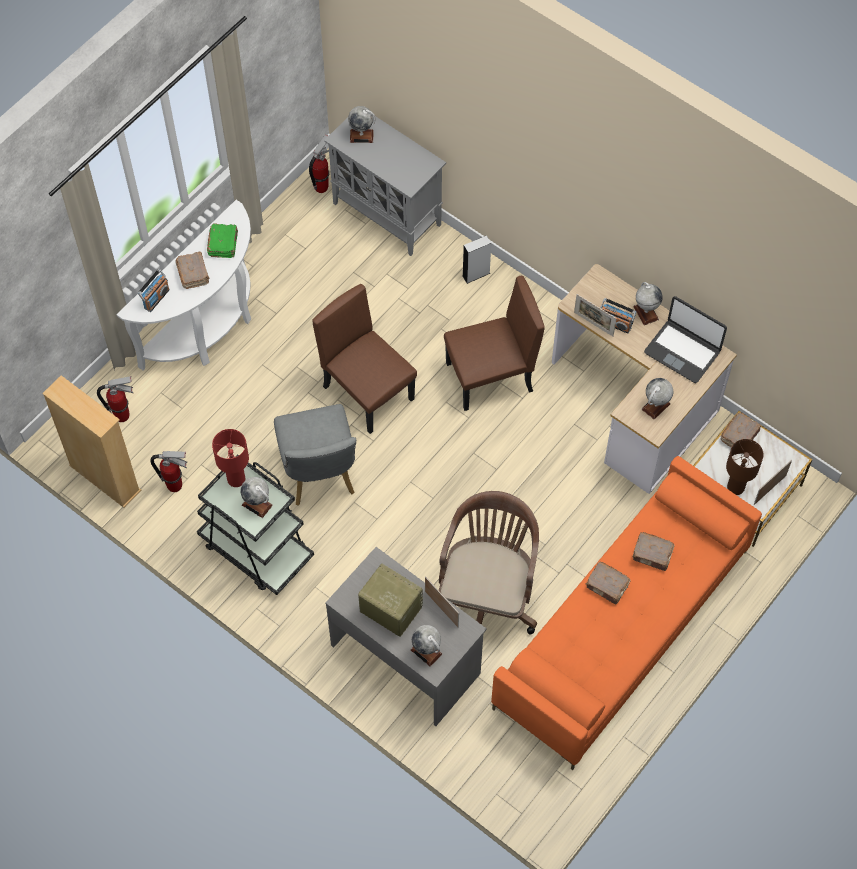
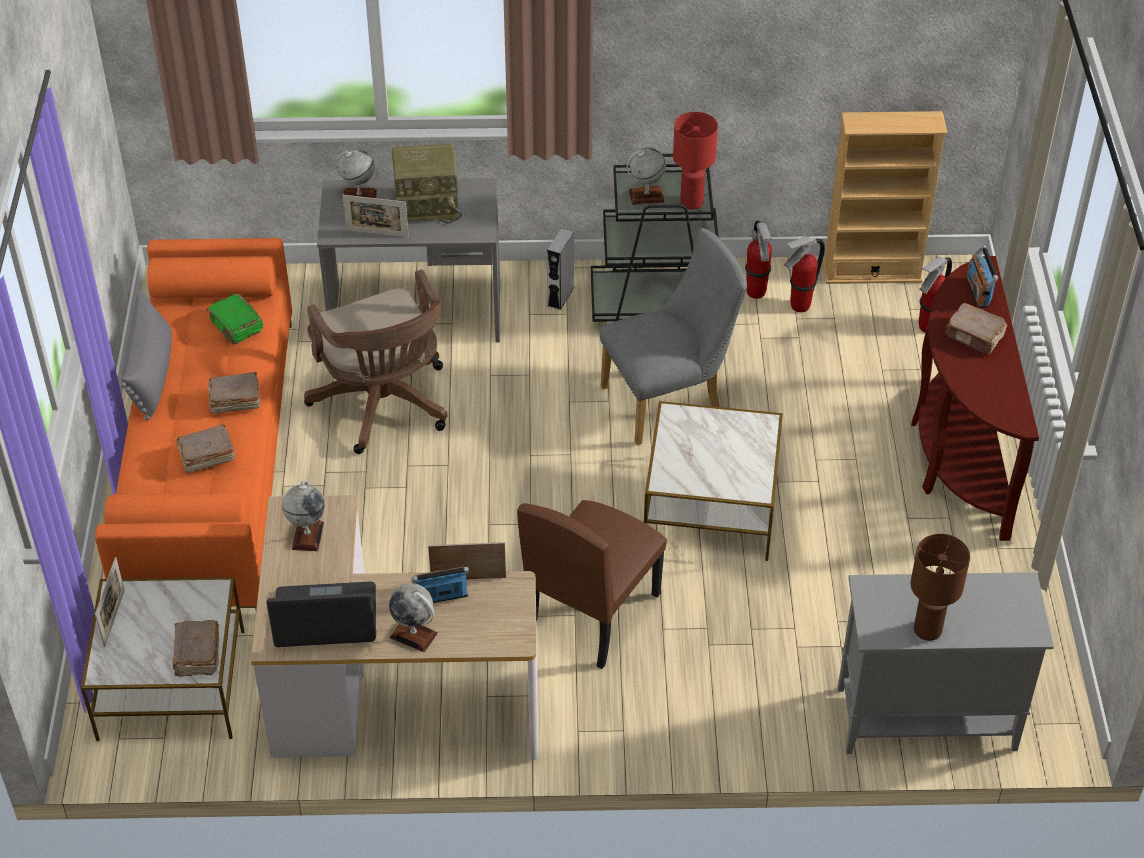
camera: 140 degrees right, 15 degrees down
(207, 328) = (958, 455): white console table -> brown console table
(223, 244) = (985, 383): green book -> green book (236, 326)
(319, 476) = (670, 400): grey chair -> grey chair turned 120 degrees clockwise
(321, 187) = (1042, 695): fire extinguisher -> fire extinguisher (756, 293)
(361, 136) = (1000, 608): globe -> none
(368, 392) = (711, 507): brown chair -> side table
(476, 274) = (735, 721): grey speaker -> grey speaker (560, 296)
(642, 647) = (151, 373): none -> grey pillow
(735, 487) = (161, 594): brown table lamp -> brown table lamp (928, 630)

